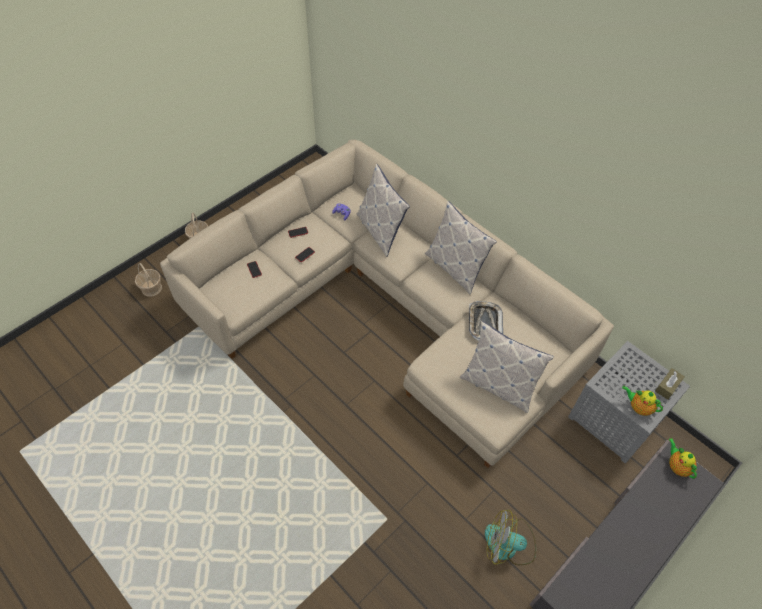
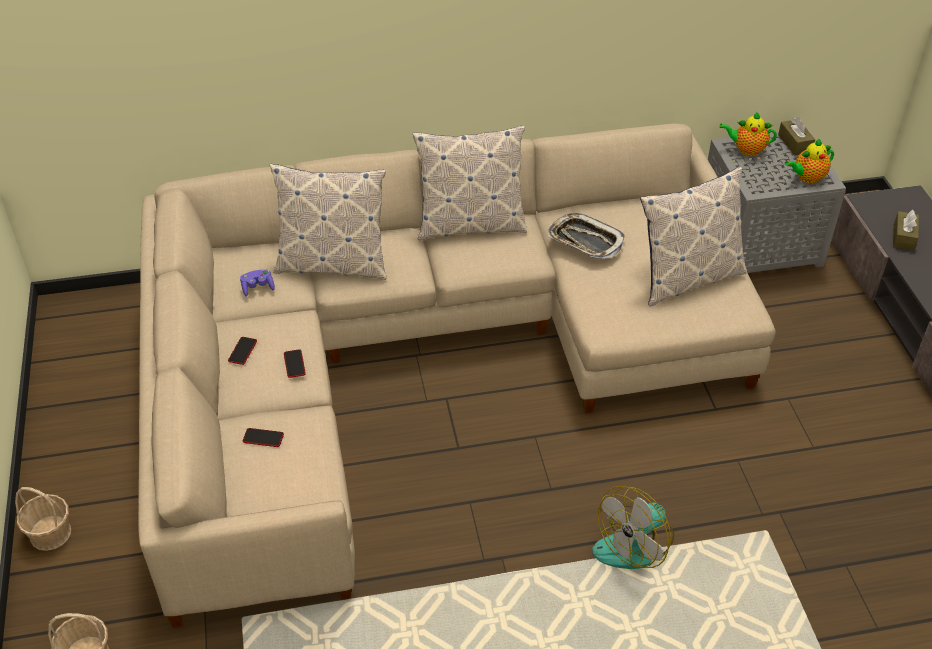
camera: 55 degrees left, 10 degrees down
(509, 545) = (872, 424): fan -> fan (634, 544)
(657, 491) = (903, 237): none -> brown tissue box
(677, 466) = (880, 206): teapot -> teapot (746, 150)

